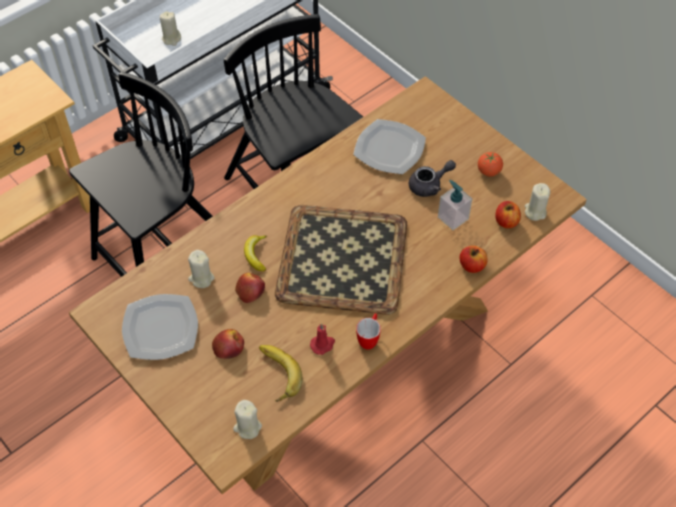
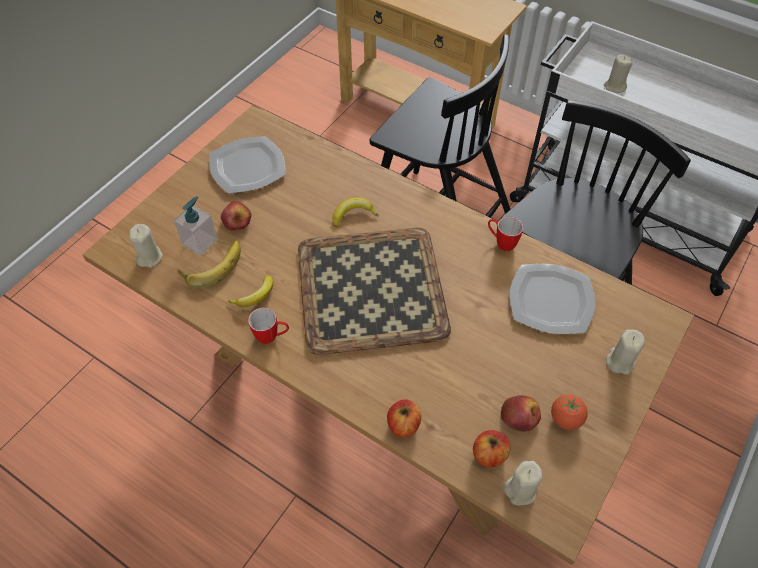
camera: 75 degrees right, 0 degrees up
(201, 278) = (312, 180): beige candle -> beige candle (619, 361)
(250, 290) = (308, 220): apple -> apple (520, 416)
(323, 344) = (255, 296): red candle -> banana
(324, 162) = (501, 242): none -> mug
(429, 185) = (512, 354): grey teapot -> none
(453, 218) = (471, 389): soap dispenser -> soap dispenser (200, 242)

